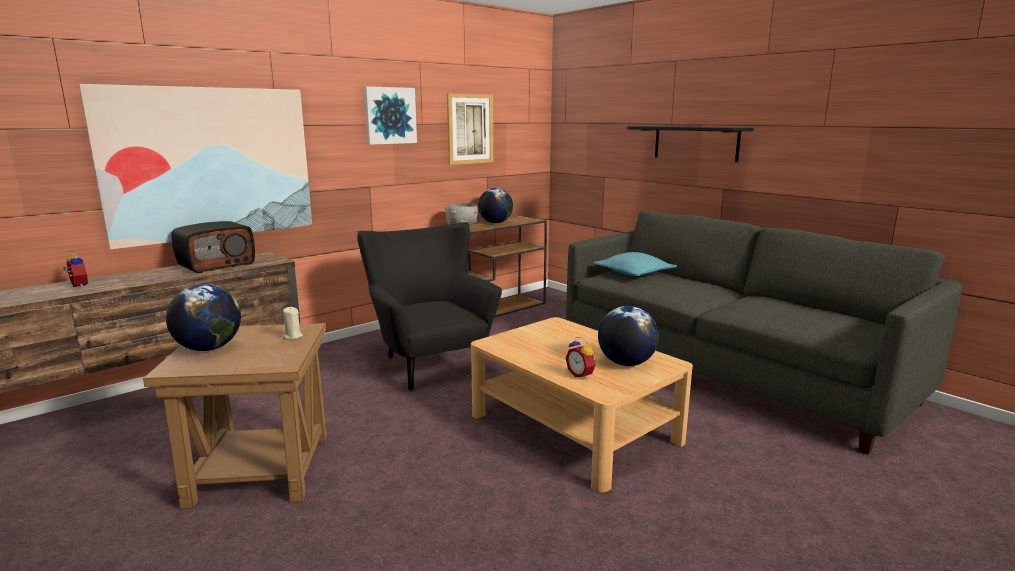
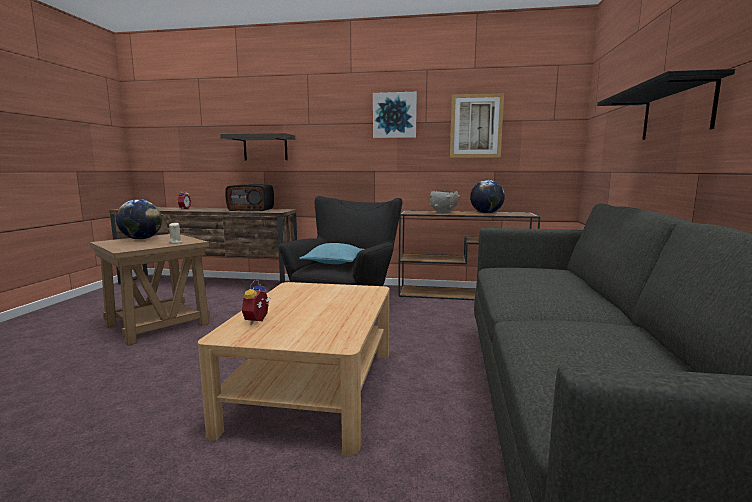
camera: 50 degrees right, 5 degrees down
(209, 163) = (265, 148): picture -> shelf
(626, 363) = (311, 328): globe -> none
(634, 273) = (536, 271): turquoise pillow -> turquoise pillow (335, 262)

